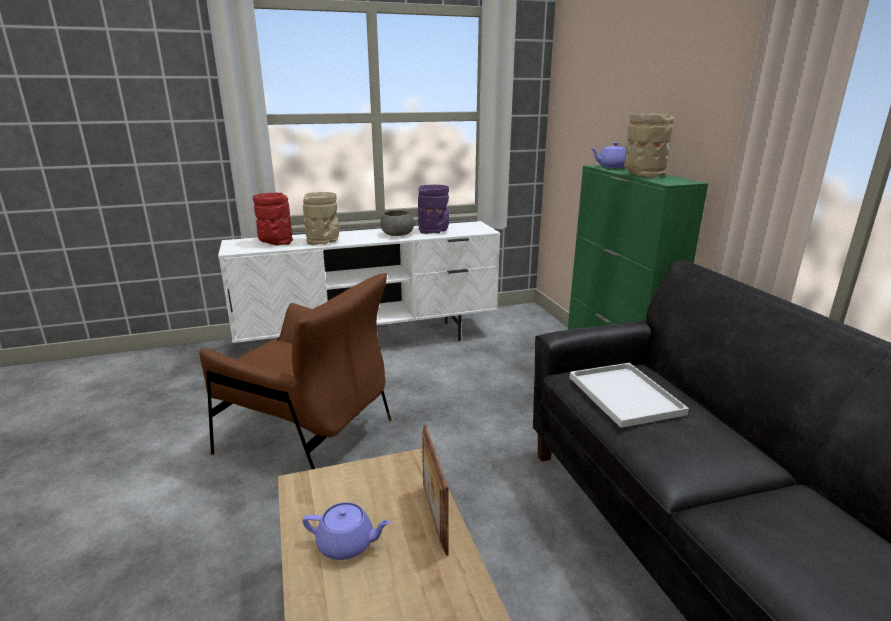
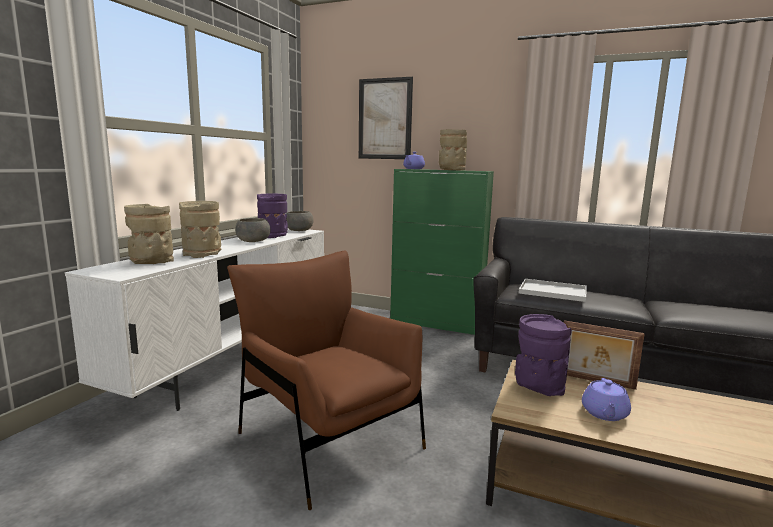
camera: 50 degrees left, 10 degrees down
(275, 242) = (151, 262): red vase -> beige vase
(307, 437) = (328, 440): brown armchair -> brown armchair turned 105 degrees counterclockwise
(347, 544) = (604, 413): purple teapot -> purple teapot turned 150 degrees clockwise
(370, 483) = (538, 387): none -> purple vase
(476, 228) = (299, 230): none -> grey bowl
(612, 90) = (385, 119): none -> picture

